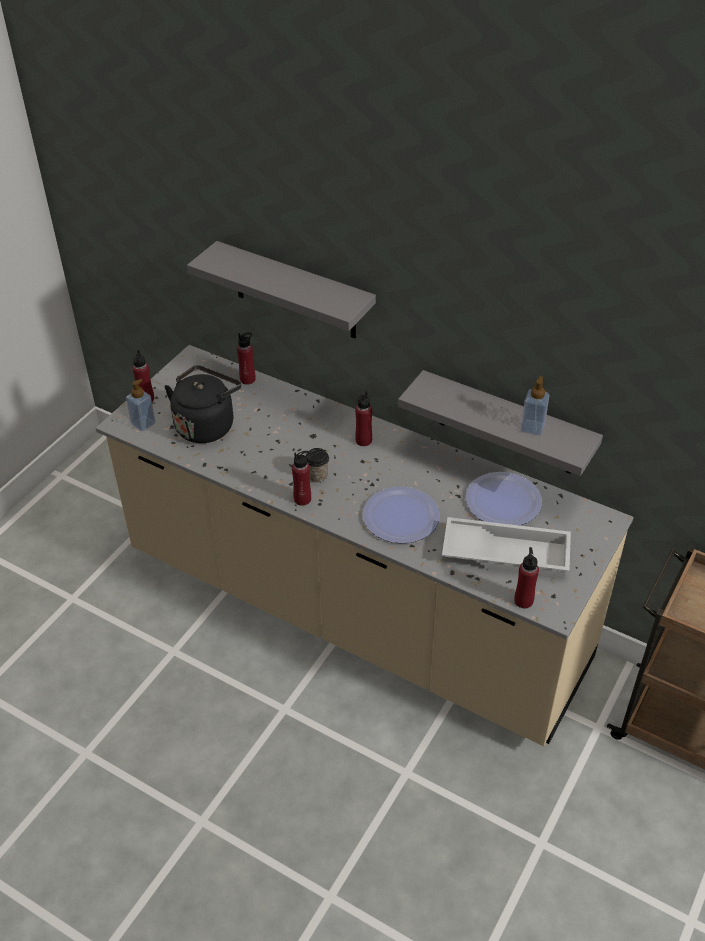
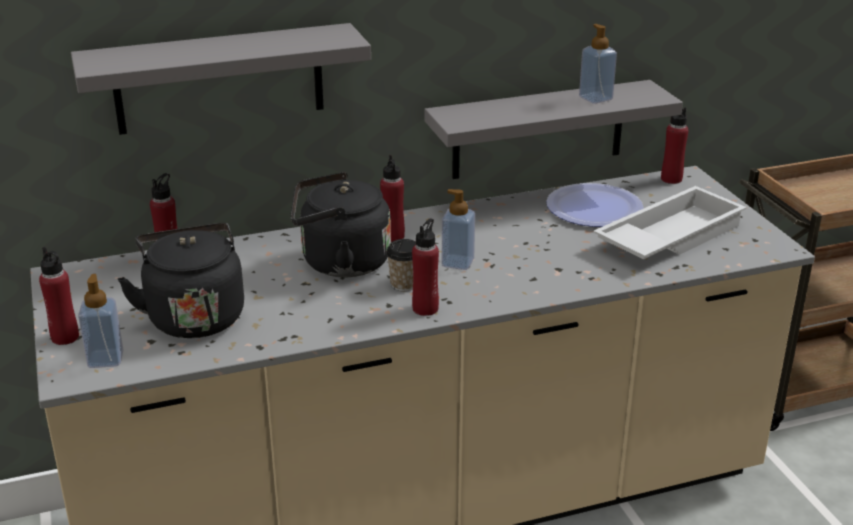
camera: 50 degrees left, 15 degrees down
(312, 439) = (340, 263): none -> black kettle
(365, 482) = (457, 262): none -> soap dispenser
(401, 516) = (540, 265): plate -> none
(523, 600) = (744, 256): red bottle -> red bottle (671, 179)

